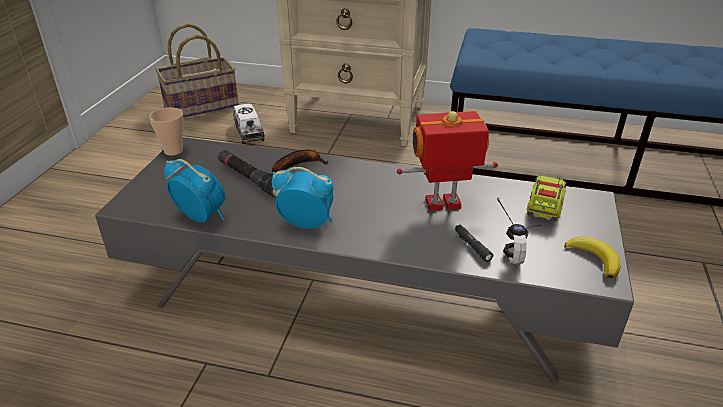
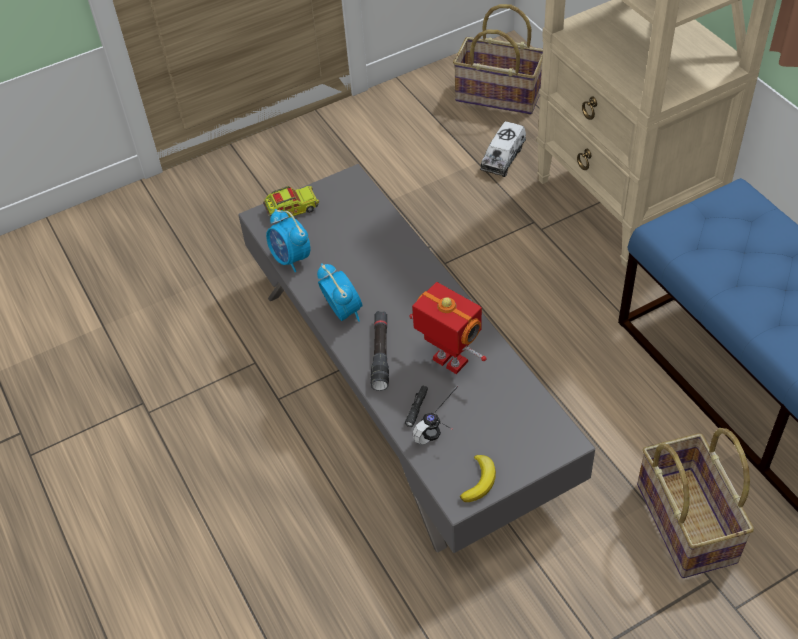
camera: 50 degrees right, 15 degrees up
(173, 151) = (338, 179): cup -> none
(201, 216) = (291, 259): alarm clock -> alarm clock turned 150 degrees clockwise
(250, 179) = (355, 244): black flashlight -> black flashlight (380, 354)
(299, 165) = (403, 252): banana -> none
(544, 207) = (517, 418): toy truck -> toy truck (292, 209)
(644, 242) = (688, 523): none -> basket

